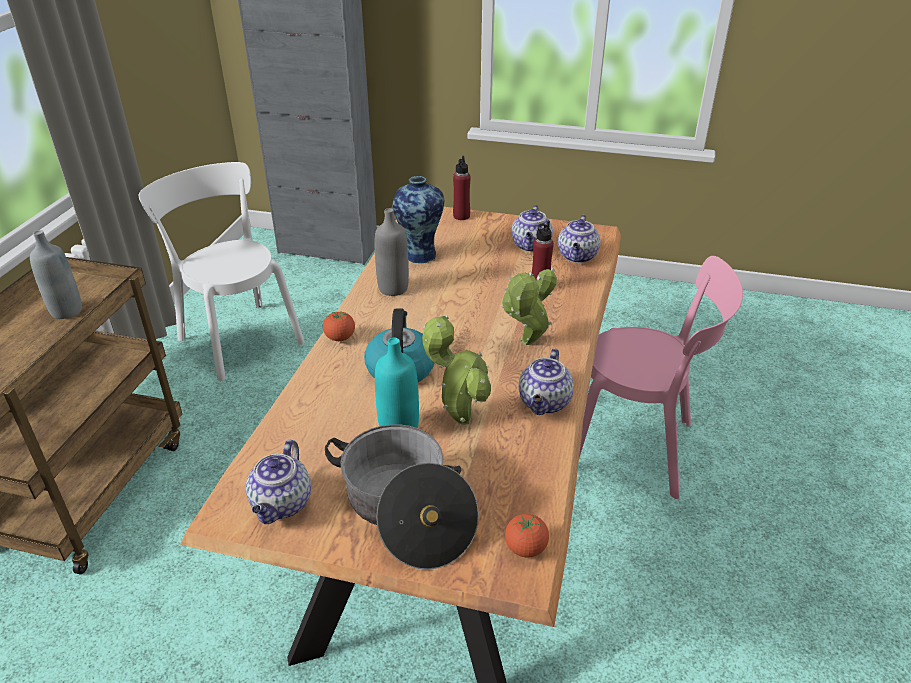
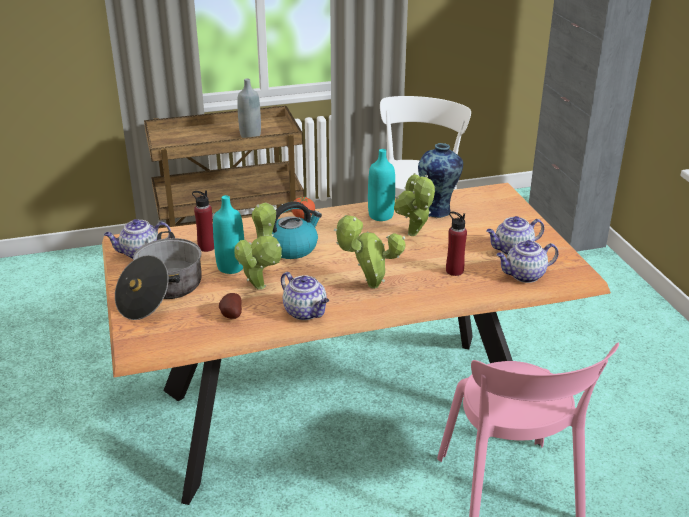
camera: 60 degrees right, 5 degrees down
(393, 288) = (380, 215): grey bottle -> turquoise bottle
(454, 284) = (414, 235): none -> potted plant
(461, 216) = (517, 208): red bottle -> red bottle (206, 247)
(508, 463) = (230, 315): none -> potato
(525, 548) = (159, 342): tomato -> none
(545, 403) = (306, 312): teapot -> teapot turned 120 degrees counterclockwise

